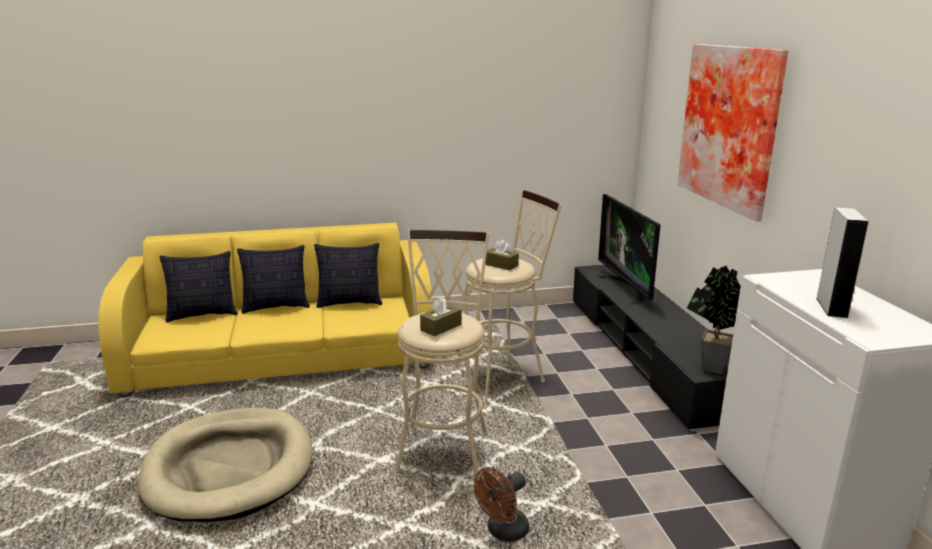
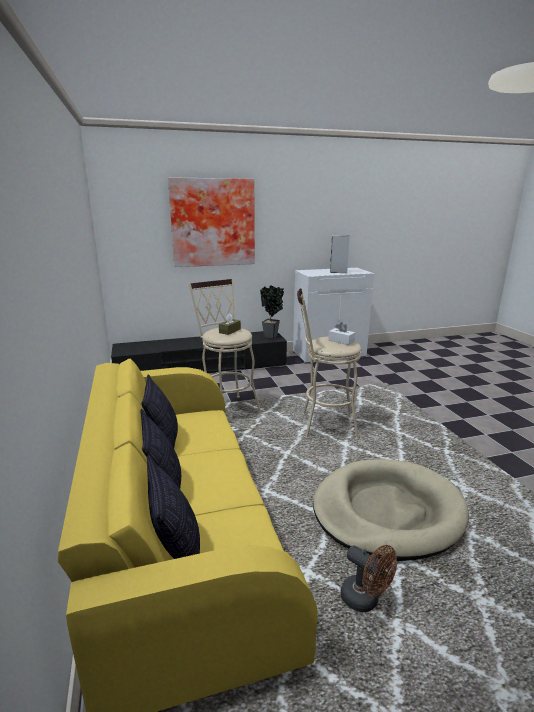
camera: 95 degrees left, 0 degrees up
(441, 327) = (341, 341): brown tissue box -> white tissue box
(503, 532) = (384, 407): brown fan -> brown fan (365, 600)
(627, 288) = (163, 345): television -> none

